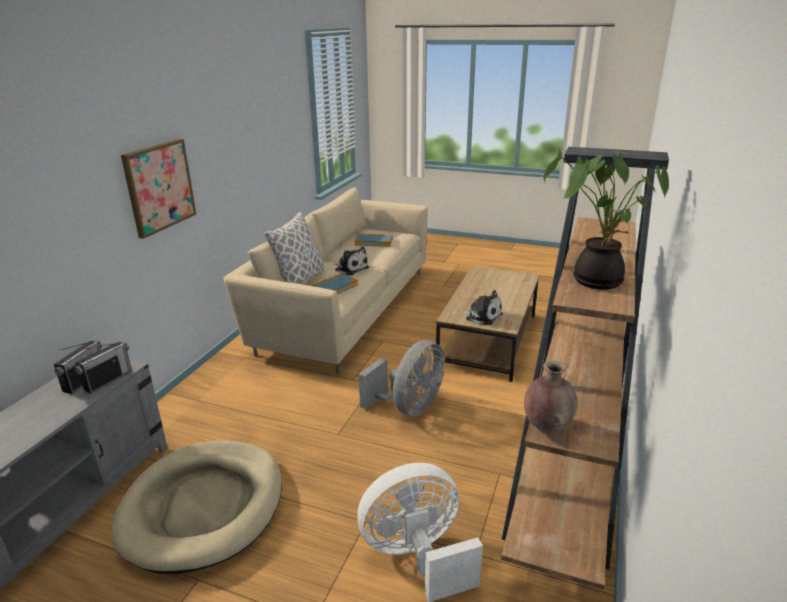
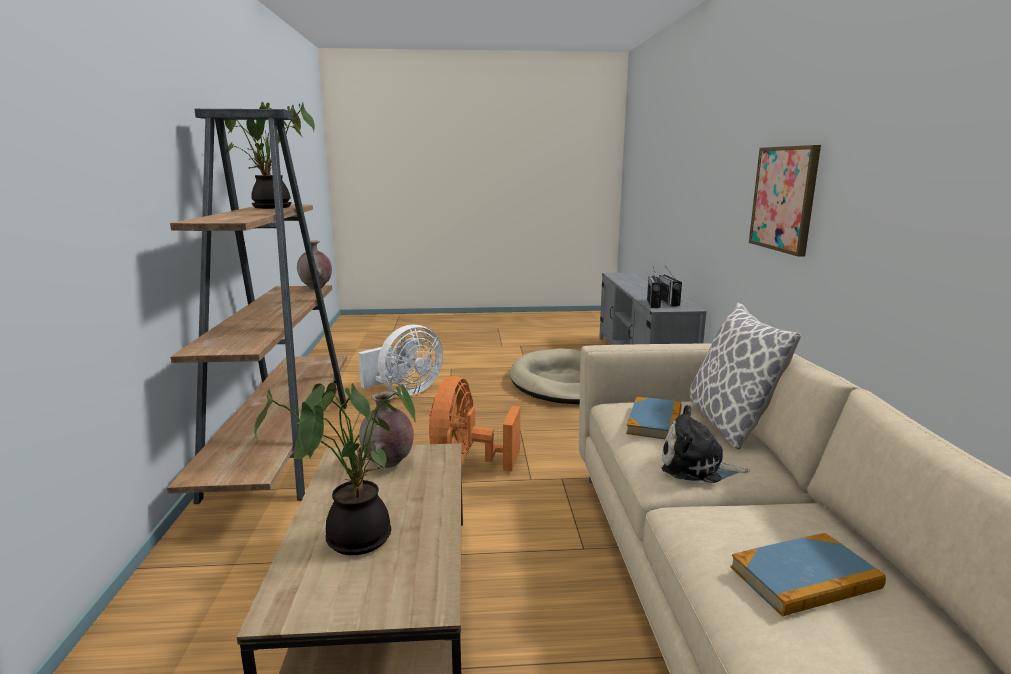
camera: 155 degrees right, 10 degrees down
(409, 407) = (466, 465): grey fan -> orange fan
(482, 316) = (388, 464): plush toy -> brown vase
(502, 290) = (355, 536): none -> potted plant

